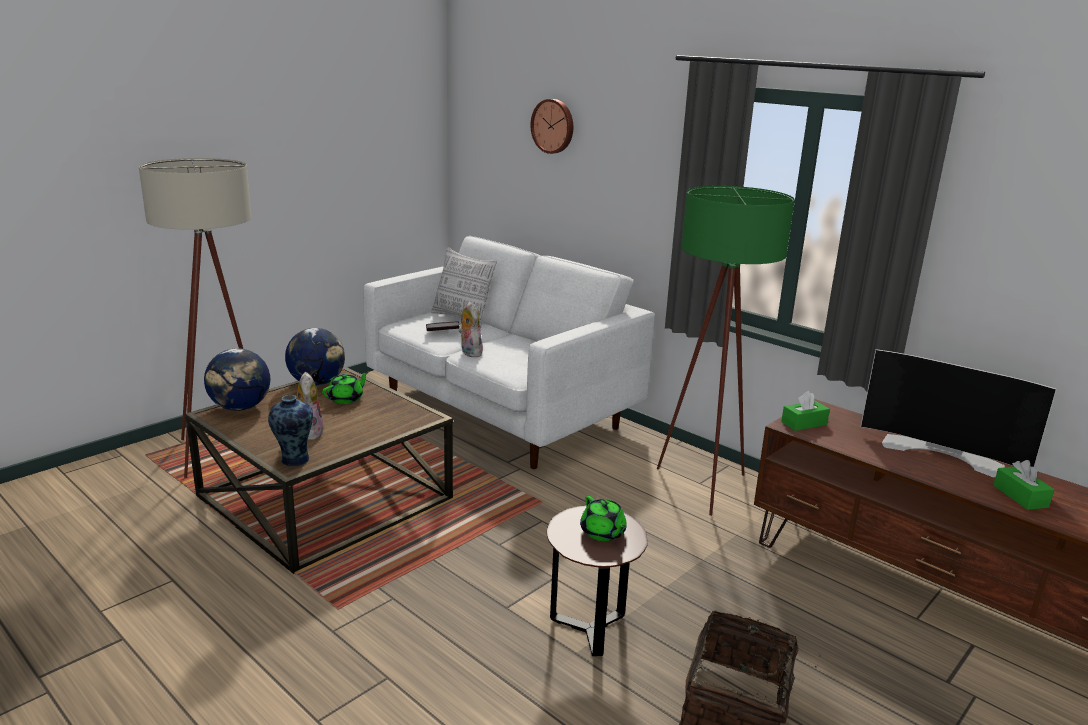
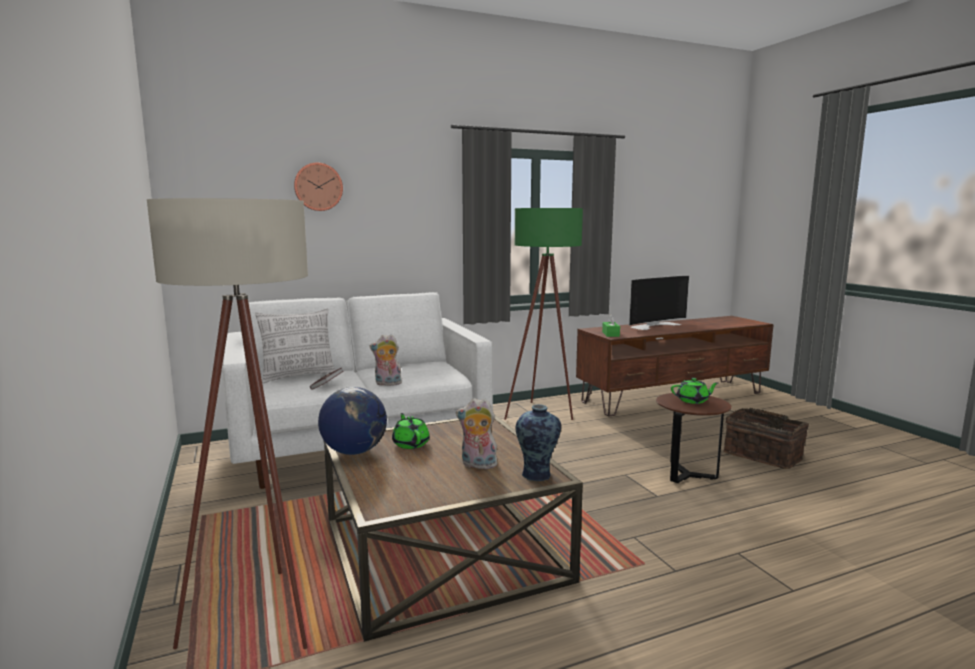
camera: 65 degrees left, 10 degrees down
(240, 408) = (379, 492): globe -> none
(1020, 496) = (700, 325): green tissue box -> none

